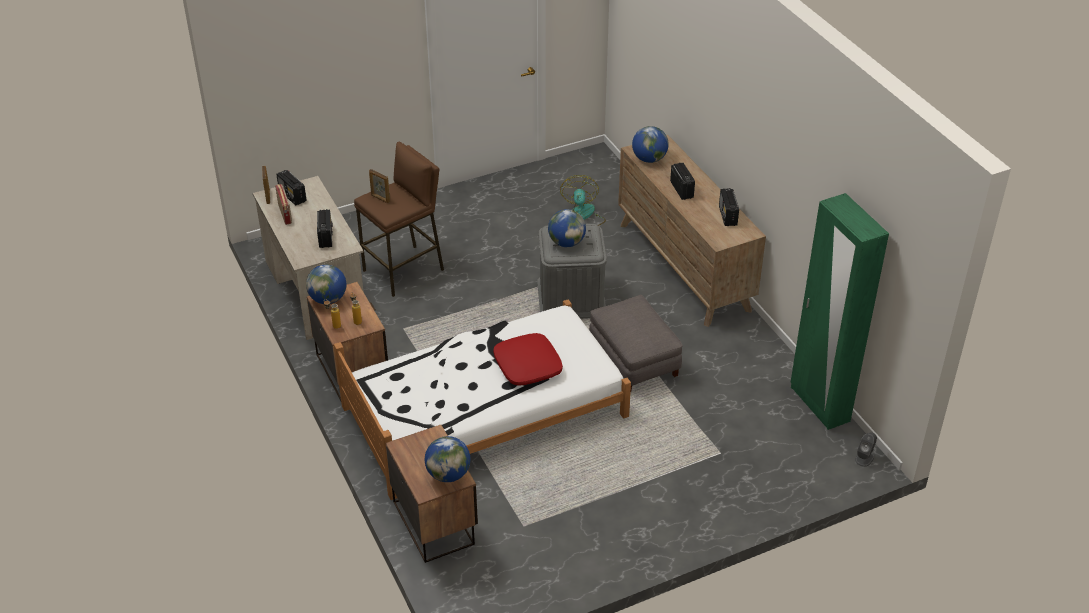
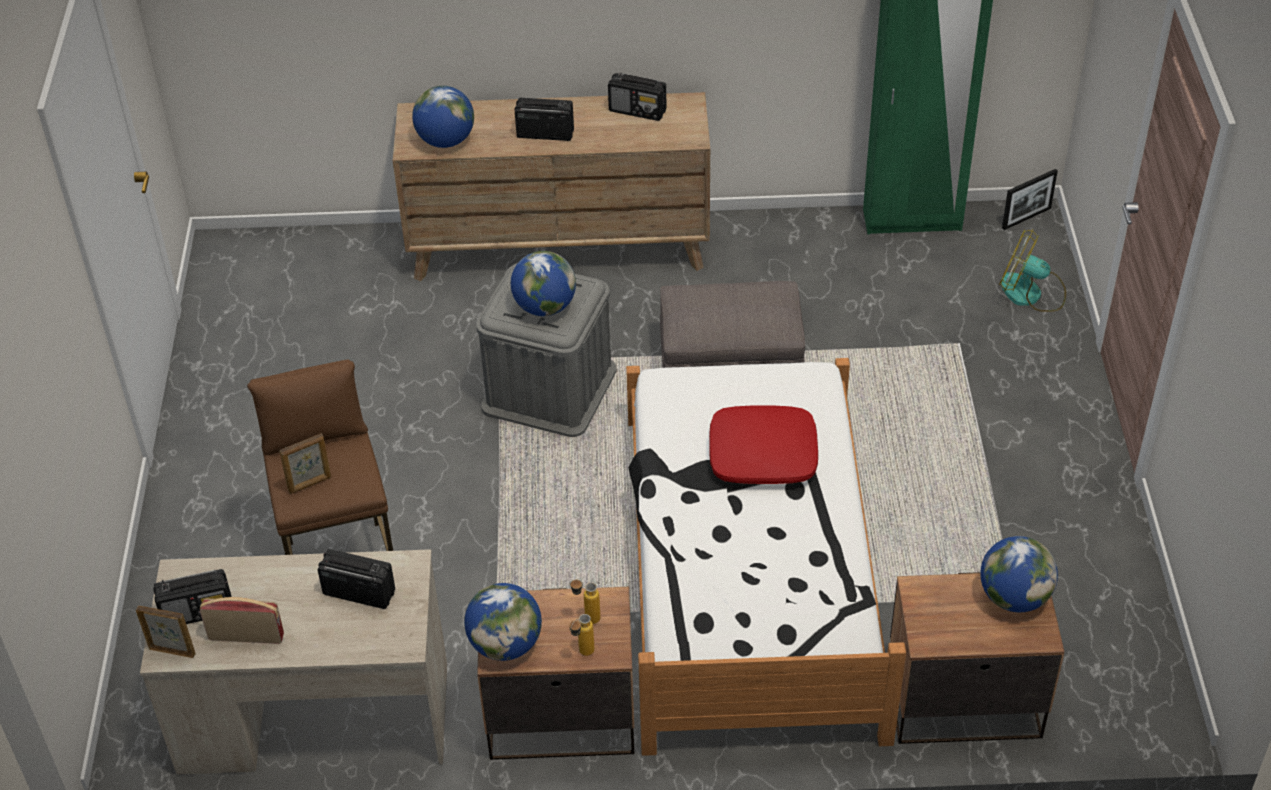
camera: 65 degrees left, 5 degrees up
(583, 216) = (364, 313): fan -> fan (1030, 293)
(864, 458) = (1026, 218): grey speaker -> picture frame

